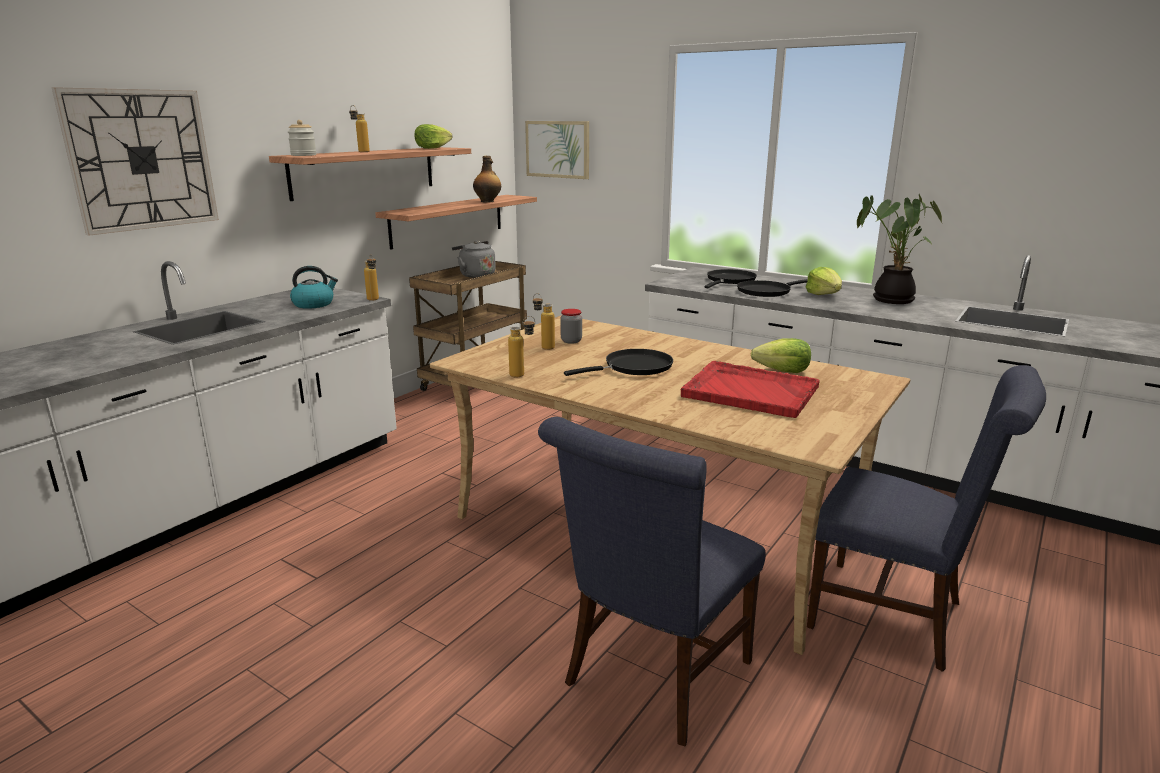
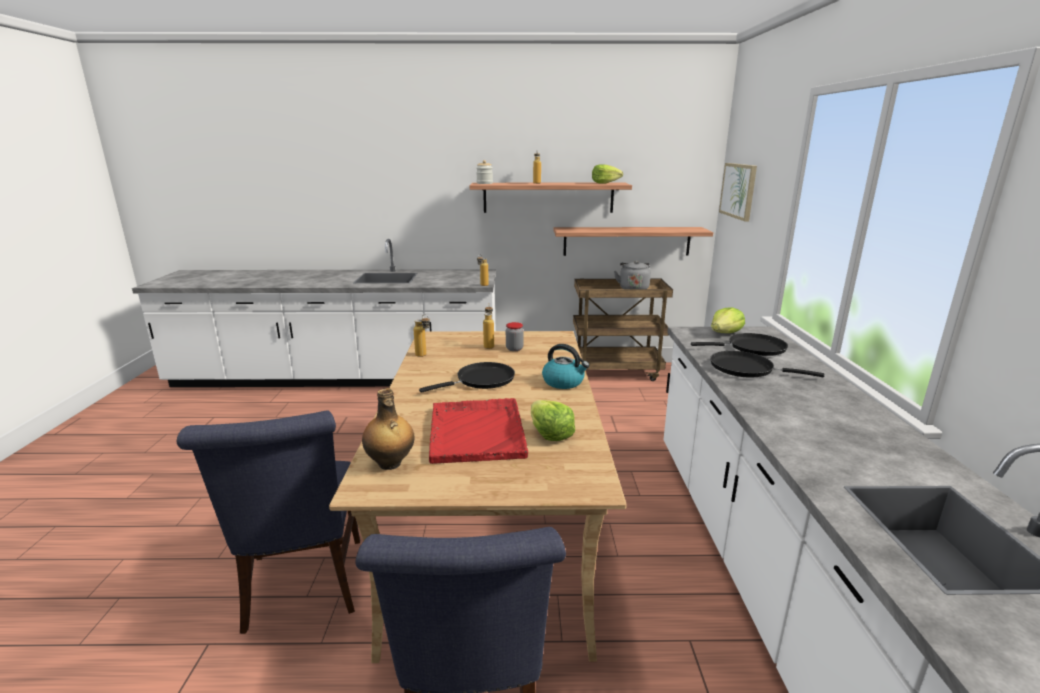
camera: 55 degrees right, 0 degrees up
(141, 160) = (392, 181): wall clock -> none
(314, 304) = (454, 280): kettle -> kettle (564, 382)
(488, 201) = (654, 230): bottle -> bottle (390, 464)
(634, 367) = (481, 380): black frying pan -> black frying pan turned 60 degrees counterclockwise
(652, 678) = (303, 589): blue chair -> blue chair turned 105 degrees counterclockwise
(823, 294) = (796, 394): lettuce -> lettuce (725, 333)
(889, 299) = (859, 430): potted plant -> none

